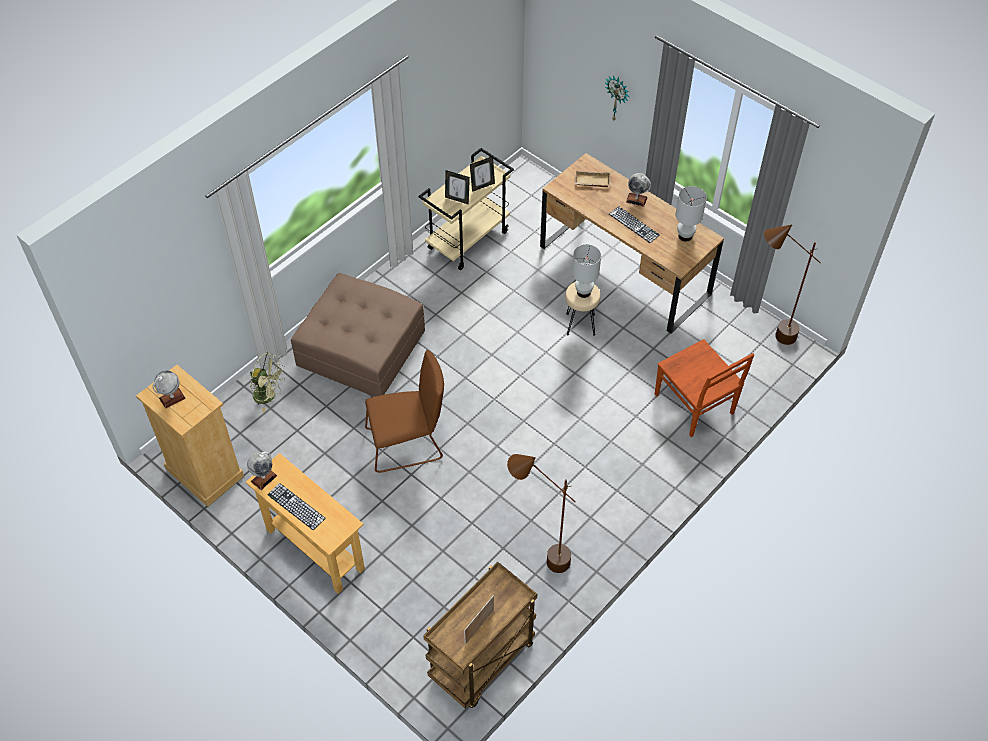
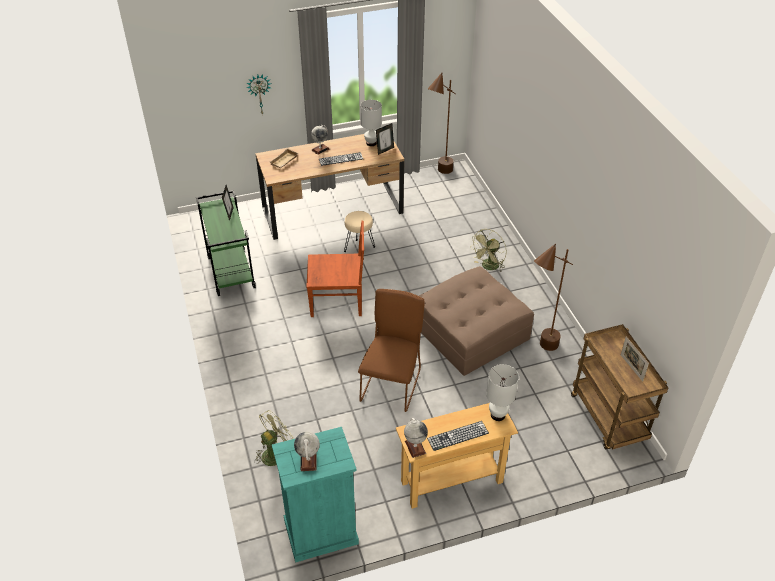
camera: 60 degrees left, 10 degrees down
(204, 472) = (320, 532): beige dresser -> turquoise dresser
(361, 347) = (277, 374): brown ottoman -> brown ottoman (470, 331)
(457, 199) = (229, 231): picture frame -> picture frame (385, 150)
(468, 239) = (230, 272): beige cart -> green cart
(584, 292) = (359, 217): white table lamp -> white table lamp (497, 415)
(641, 454) = (488, 267): none -> green fan
(695, 405) = (468, 228): brown chair -> brown chair (338, 301)

